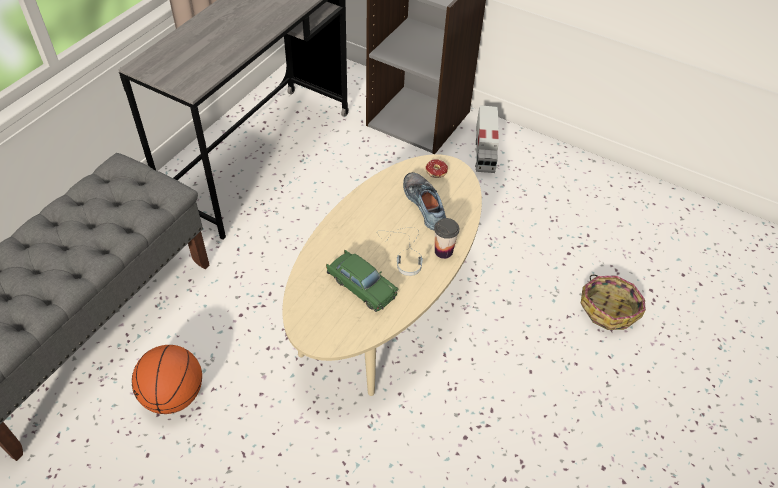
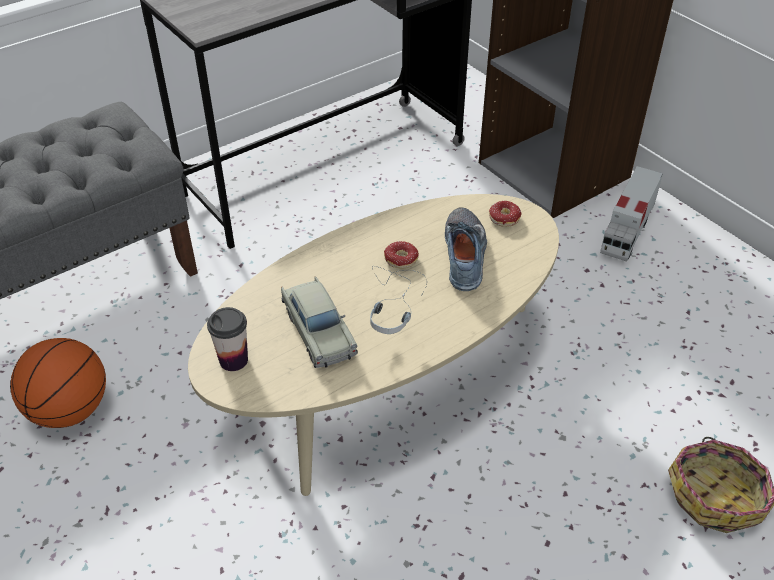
camera: 25 degrees right, 5 degrees down
(361, 286) = (318, 330): green toy car -> beige toy car
(387, 223) = (399, 264): none -> donut
(443, 251) = (456, 320): cup -> cup (233, 360)

